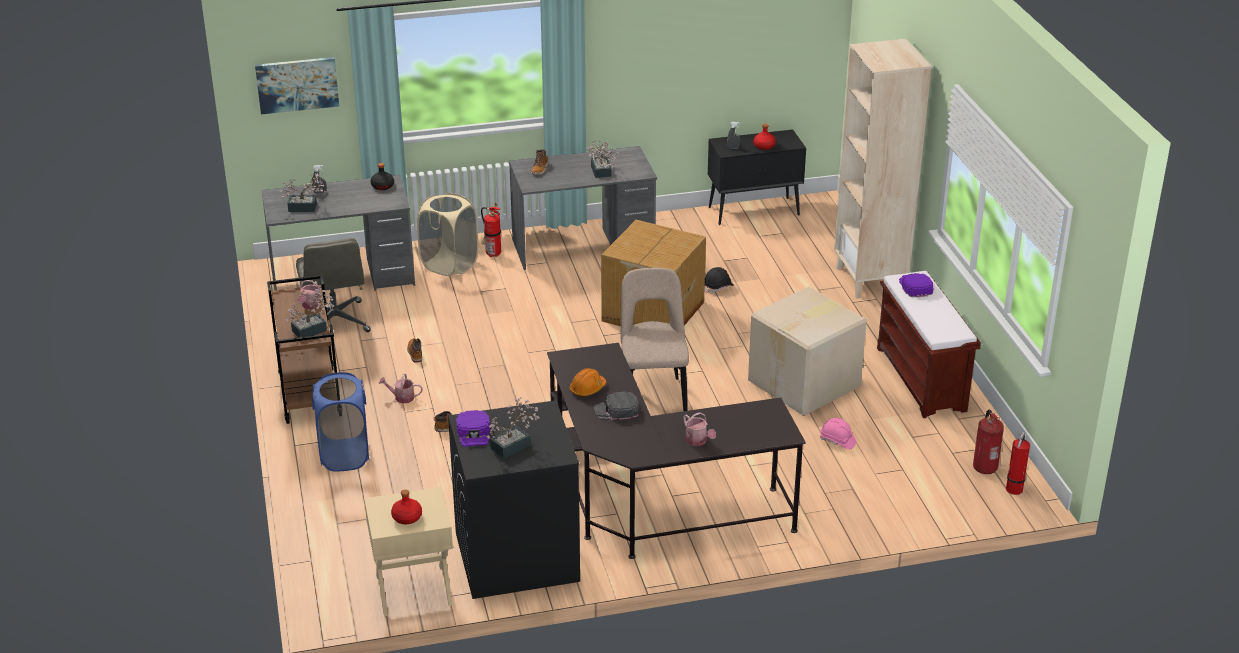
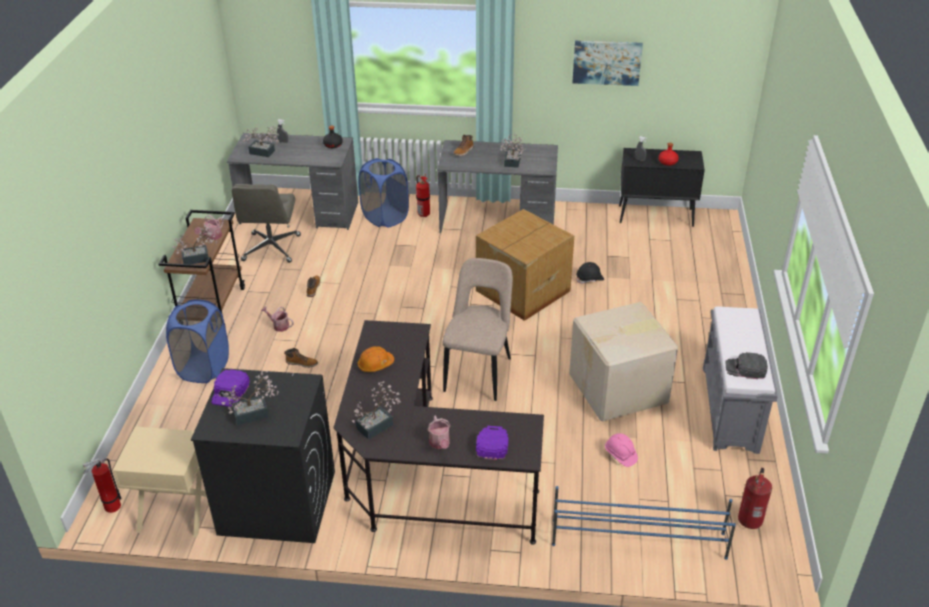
camera: 20 degrees right, 5 degrees up
(297, 84) = (275, 51): picture -> picture (606, 62)
(407, 517) = (155, 455): red bottle -> none
(449, 265) = (385, 217): beige laundry basket -> blue laundry basket
(616, 411) = (386, 393): black cap -> black cap (745, 369)
(627, 438) = (378, 425): none -> potted plant
(870, 280) = (728, 299): beige bookcase -> none
(890, 506) = (637, 538): none -> blue shoe rack
(915, 287) = (738, 323): purple cap -> purple cap (492, 443)
(922, 379) = (730, 409): brown bench -> grey bench
(1013, 490) = (768, 554): fire extinguisher -> fire extinguisher (110, 507)

